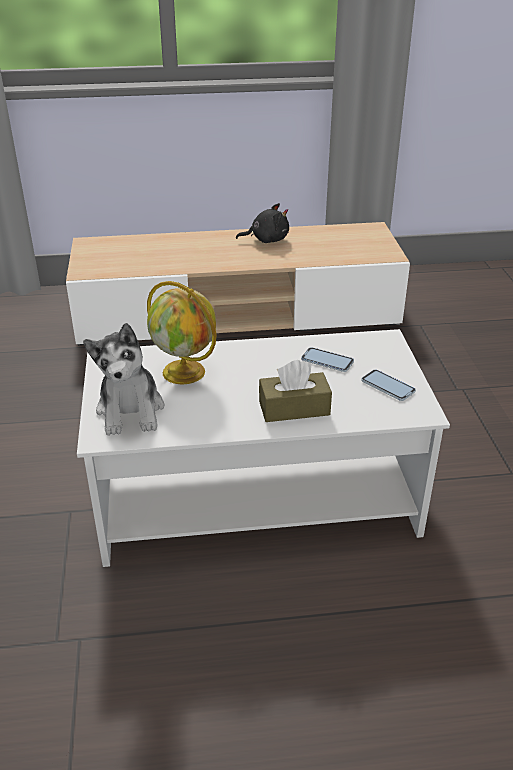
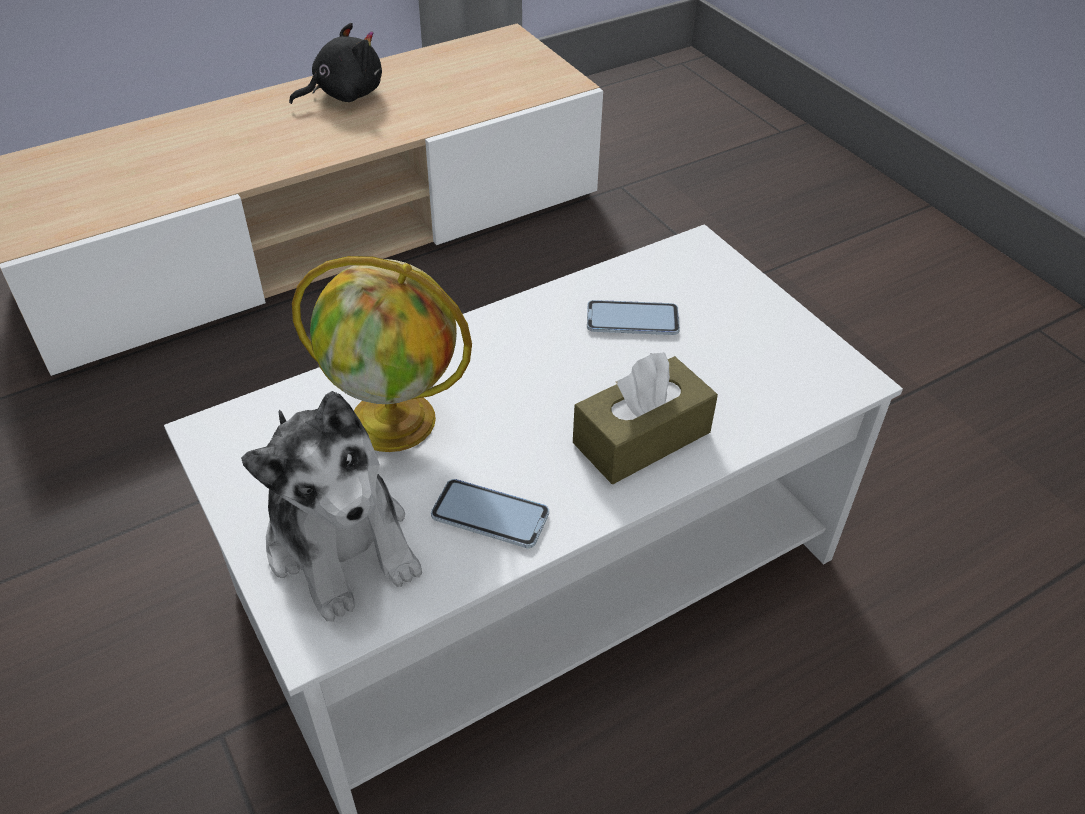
camera: 25 degrees left, 10 degrees up
(388, 386) = (762, 343): phone -> phone (490, 515)

